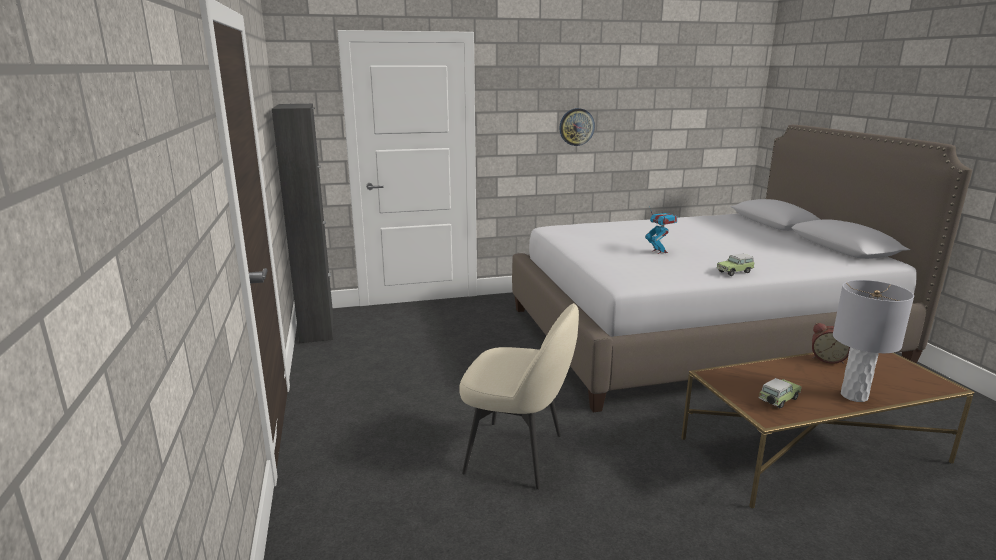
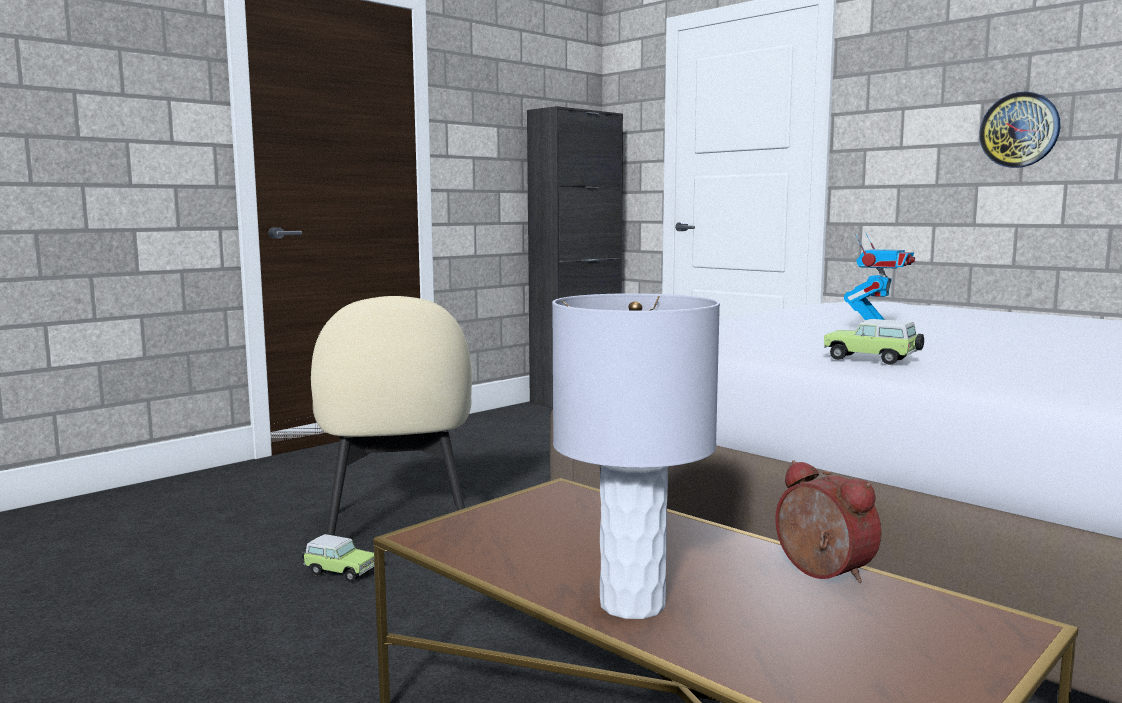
camera: 60 degrees right, 10 degrees down
(778, 401) = (512, 539): toy car -> toy car (339, 572)
(827, 359) = (820, 572): alarm clock -> alarm clock turned 150 degrees clockwise

